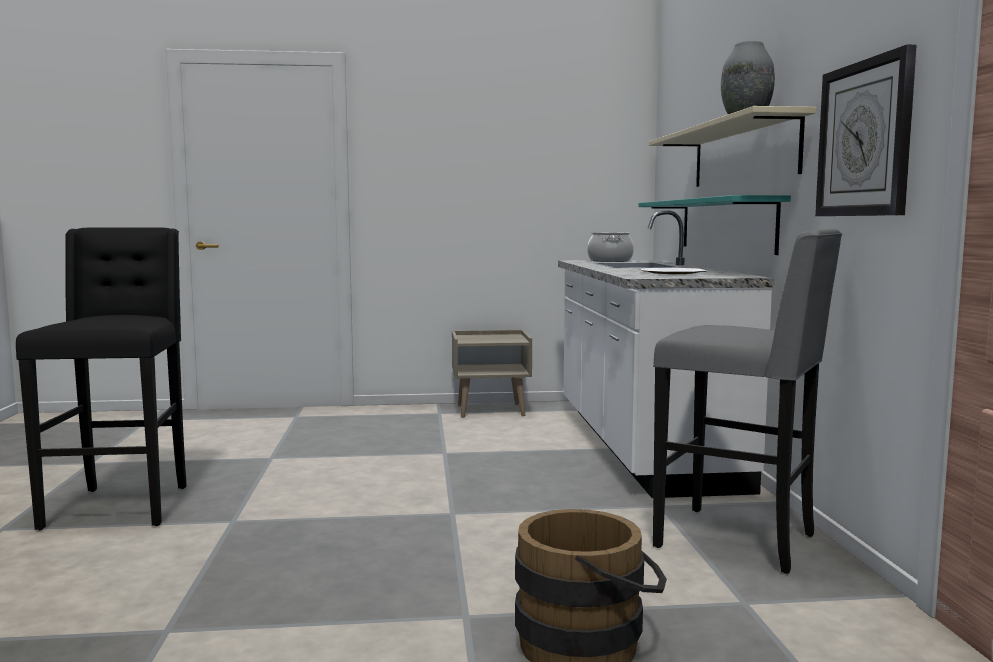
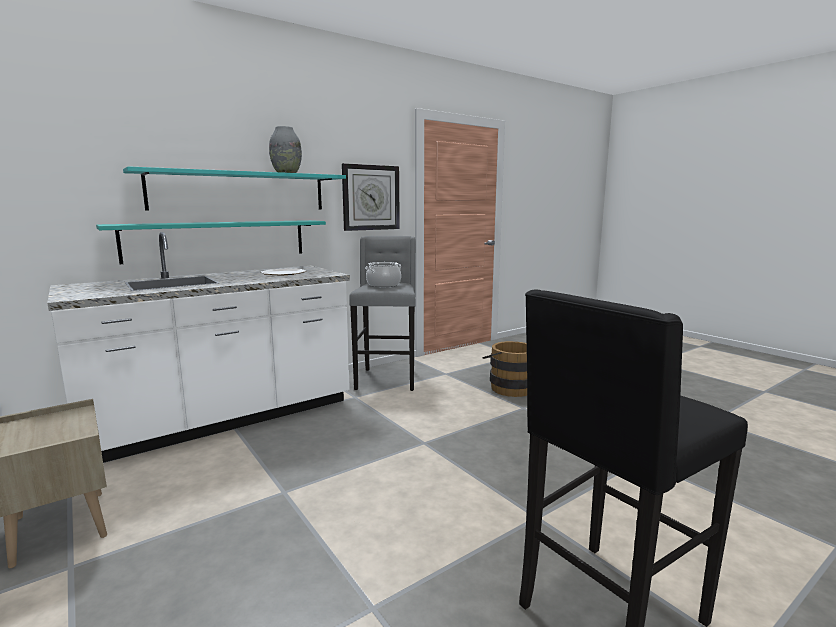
camera: 120 degrees left, 5 degrees up
(609, 261) = (83, 290): cooking pot -> cooking pot (383, 285)
(742, 154) = (240, 191): beige shelf -> turquoise shelf

